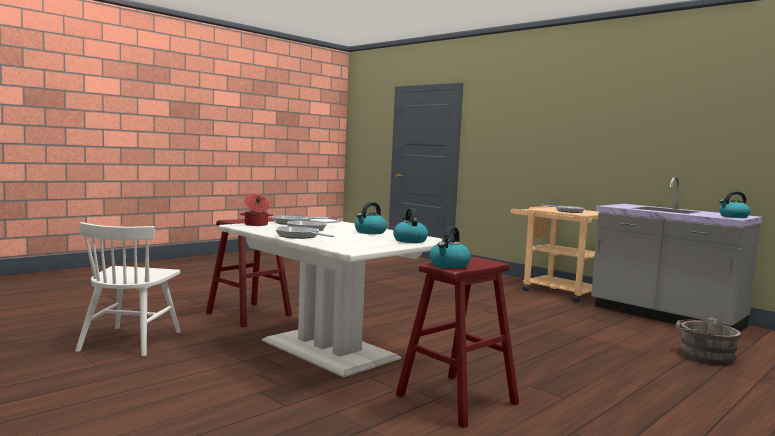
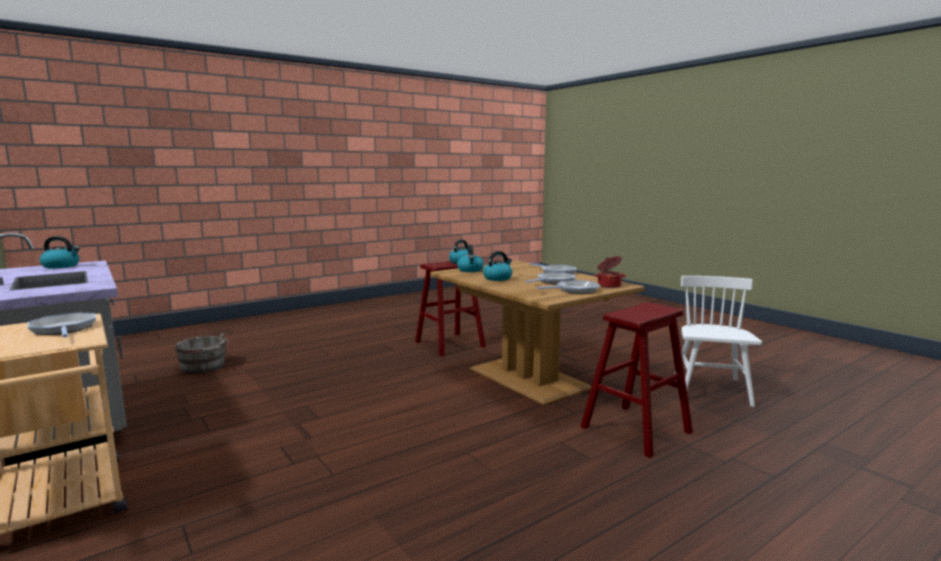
camera: 170 degrees left, 5 degrees up
(330, 349) = (528, 379): white dining table -> brown dining table

